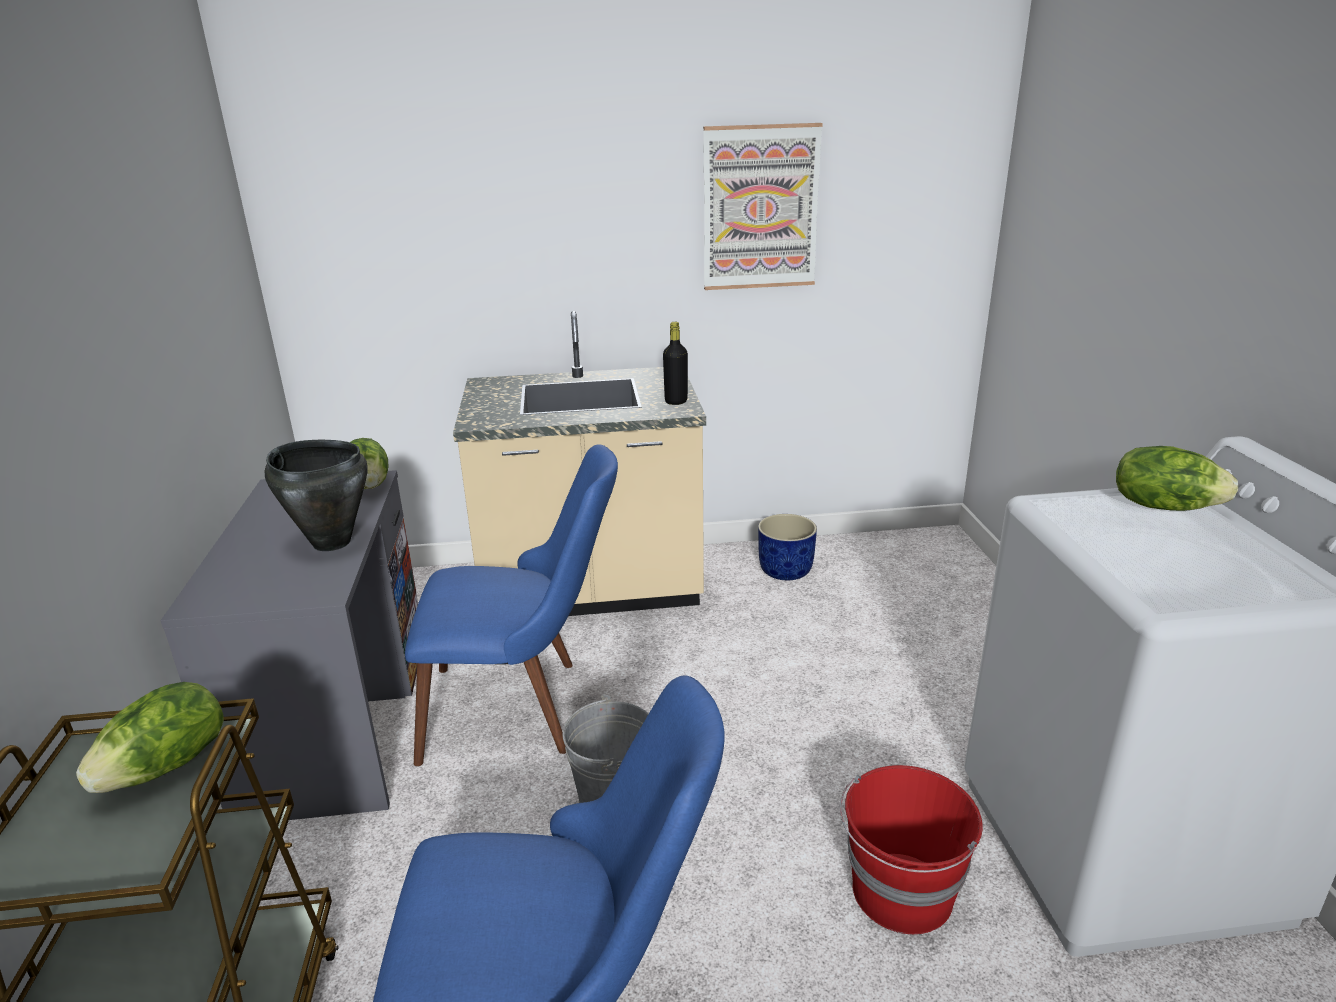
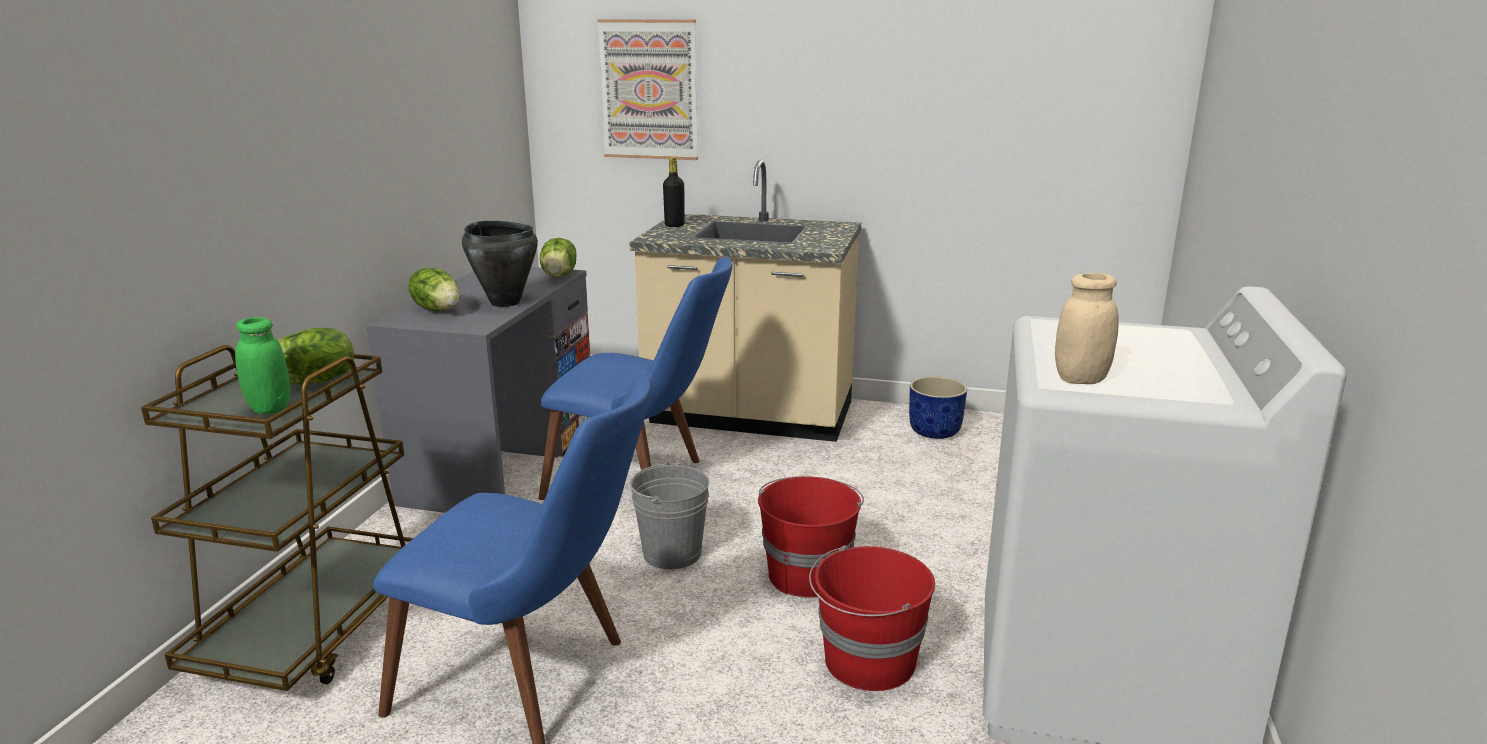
camera: 20 degrees right, 5 degrees down
(131, 842) = (269, 408): none -> green jar
(676, 401) = (827, 243): black bottle -> black bottle (674, 225)
(760, 208) = (943, 82): picture -> picture (649, 90)
(772, 790) = (807, 574): none -> red bucket
(1163, 506) = (1153, 337): lettuce -> lettuce (438, 309)
(1178, 589) = (1081, 379): none -> beige jar

